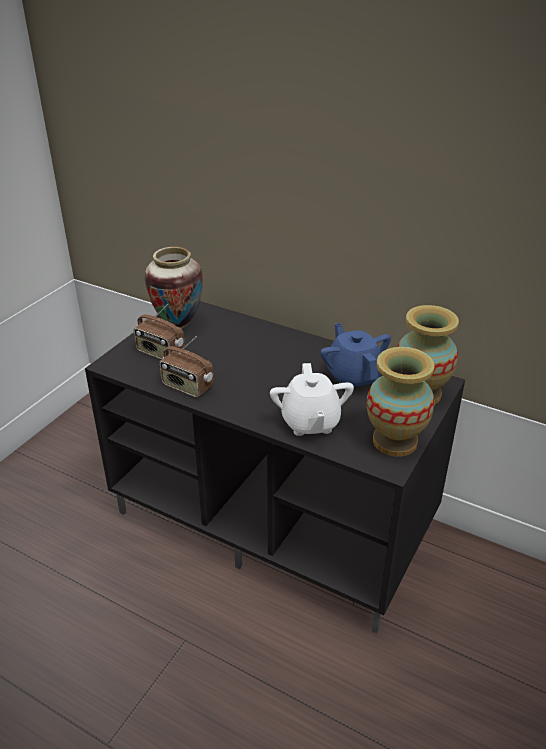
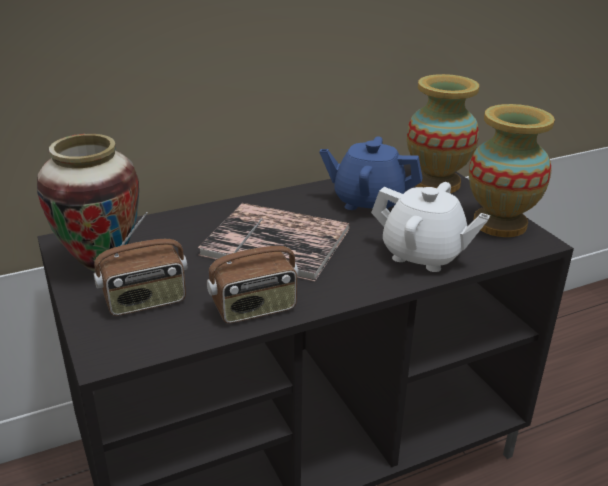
camera: 55 degrees left, 5 degrees down
(261, 364) = (276, 242): none -> book

